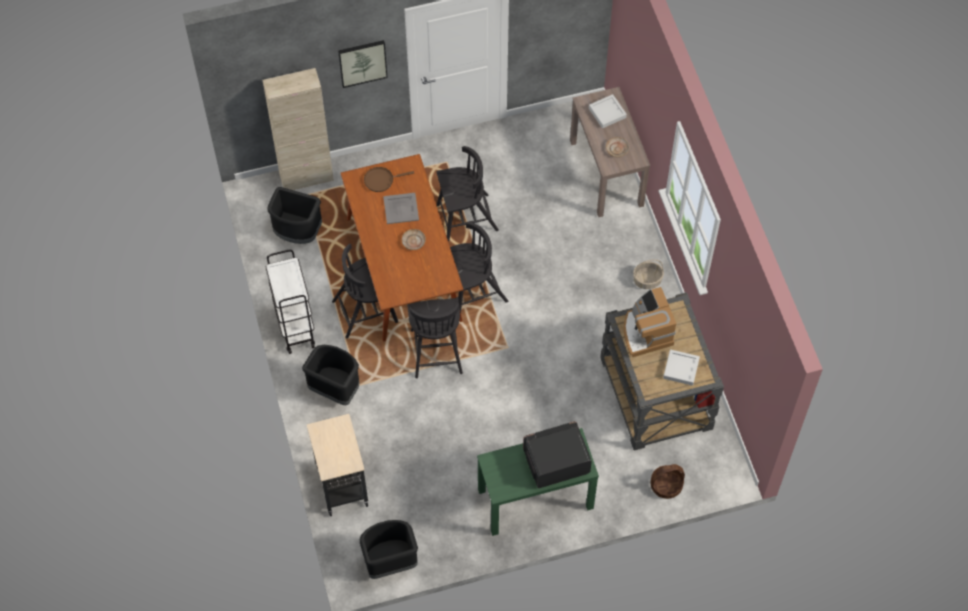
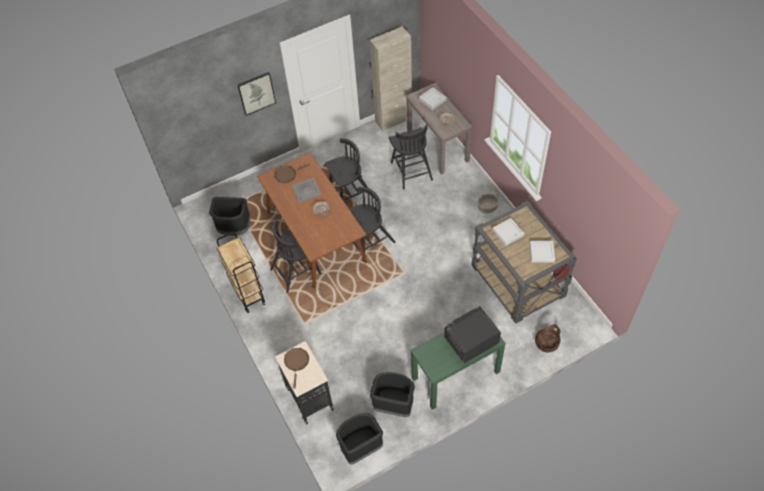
camera: 10 degrees left, 5 degrees down
(295, 329) = (248, 295): white cart -> brown cart
(306, 177) = (232, 192): beige cabinet -> beige cabinet (393, 120)
(331, 438) = (296, 362): none -> brown frying pan
(335, 389) = (287, 330): black trash can -> black trash can (393, 405)
(436, 350) = (353, 286): black chair -> black chair (411, 170)
(646, 332) = (508, 233): coffee machine -> grey tray

